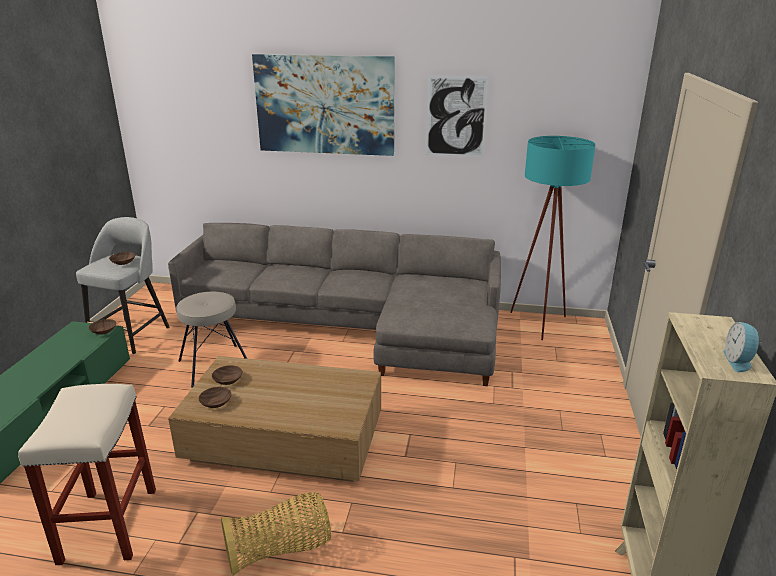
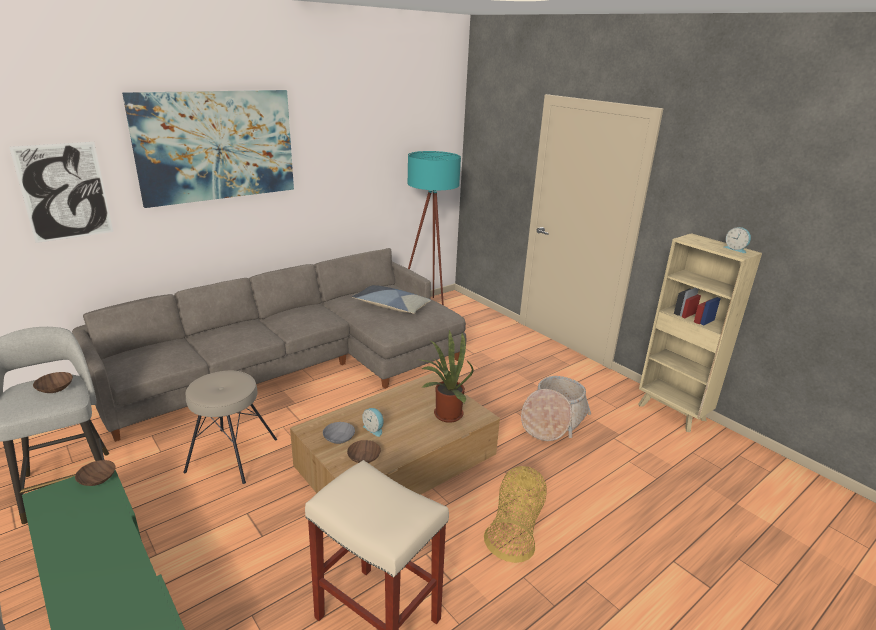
camera: 50 degrees left, 0 degrees up
(229, 380) = (339, 437): brown bowl -> grey bowl
(257, 388) = (374, 429): none -> alarm clock
(322, 409) = (445, 414): none -> potted plant
(437, 298) = (391, 306): none -> pillow
(456, 116) = (342, 144): picture -> picture (64, 192)
(477, 494) = (553, 421): none -> basket

